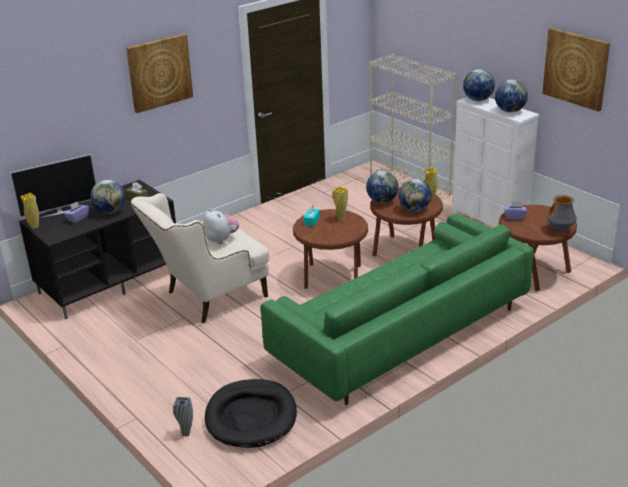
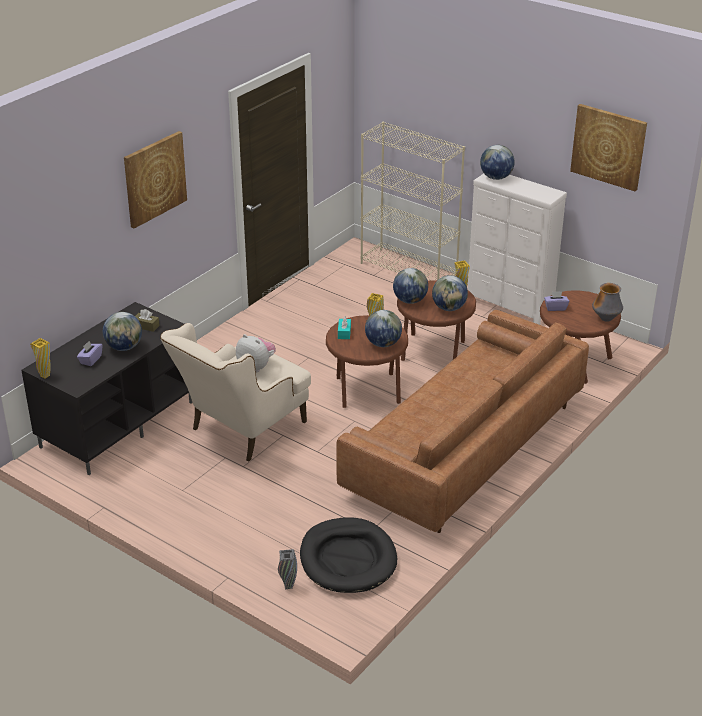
camera: 15 degrees left, 5 degrees up
(60, 212) = (64, 353): television -> none
(400, 333) = (464, 448): green sofa -> brown sofa
(510, 111) = (535, 190): globe -> globe (383, 344)

